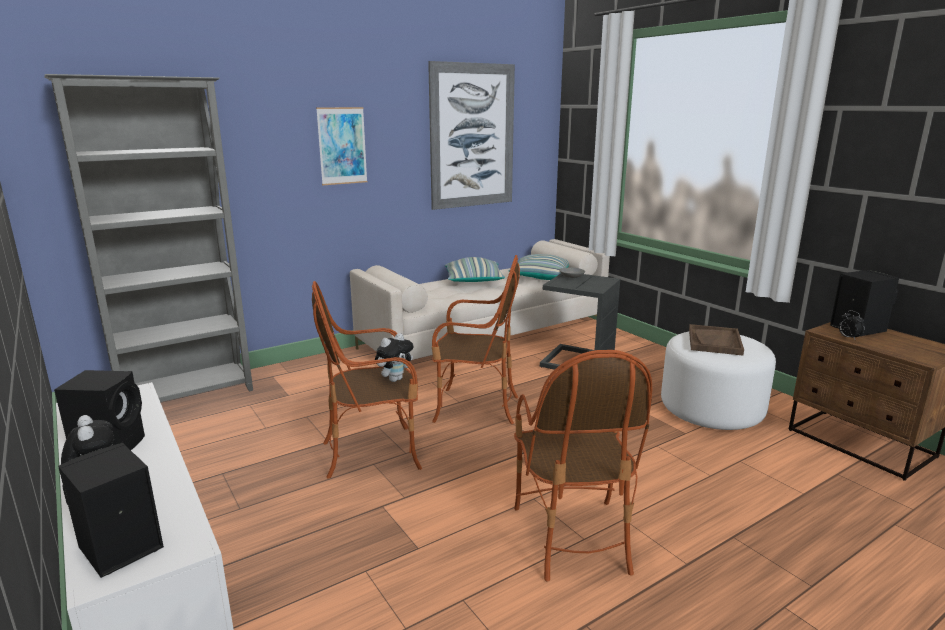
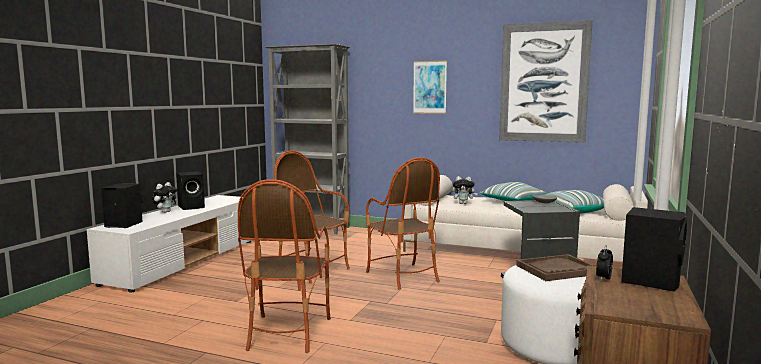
camera: 55 degrees right, 10 degrees down
(395, 379) = (325, 224): plush toy -> plush toy (463, 203)
(572, 537) = (287, 332): armchair -> armchair turned 45 degrees counterclockwise

